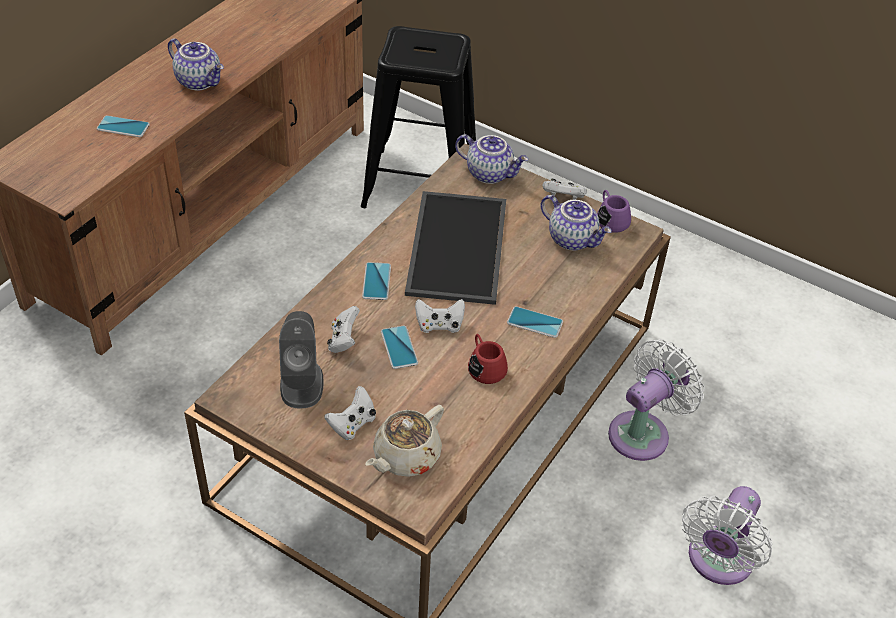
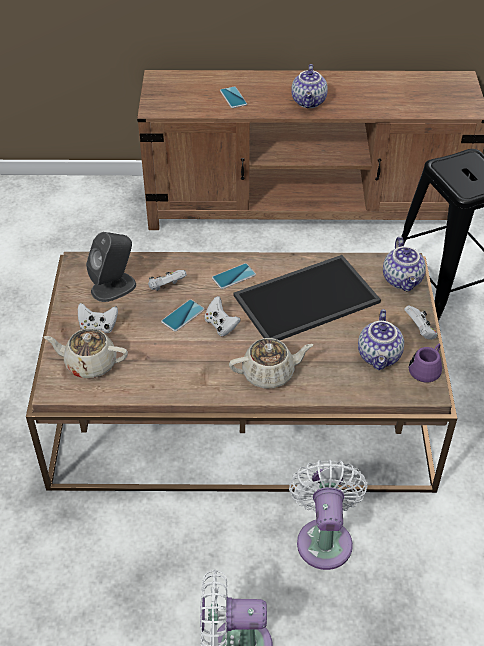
camera: 60 degrees right, 0 degrees up
(485, 366) = (202, 366): red mug -> none
(535, 322) = (269, 373): phone -> beige teapot
(643, 432) = (324, 538): white fan -> white fan turned 105 degrees counterclockwise

